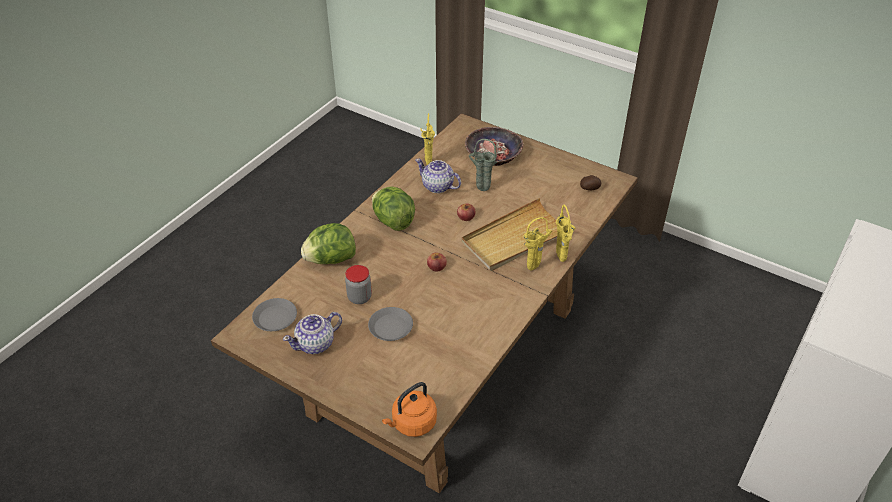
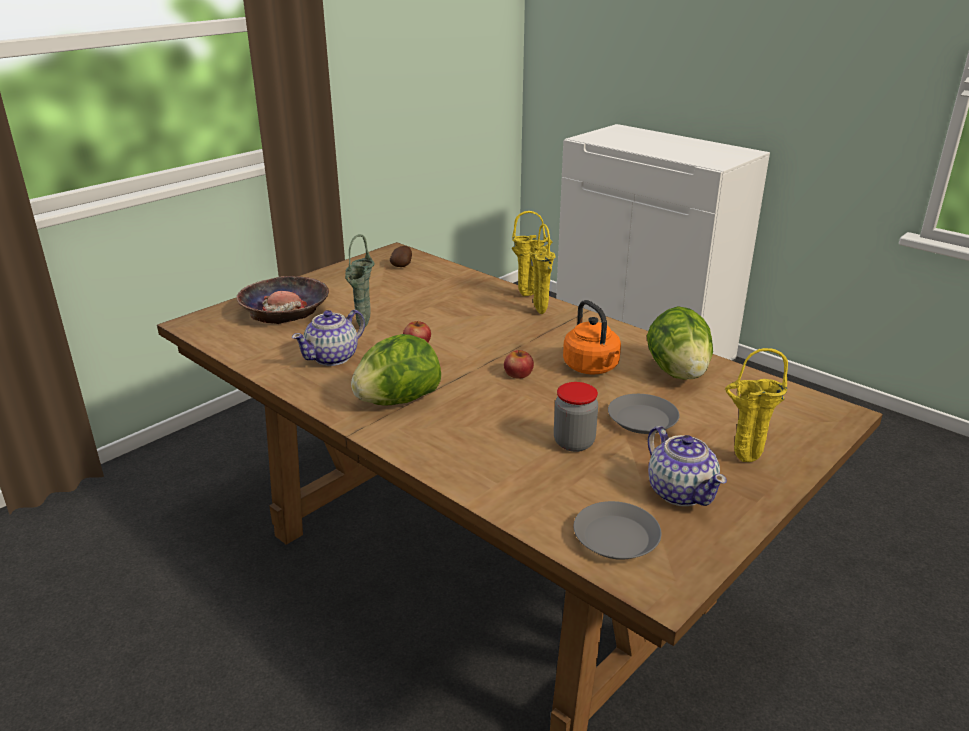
camera: 80 degrees left, 15 degrees down
(331, 259) = (472, 467): lettuce -> lettuce (678, 372)
(412, 423) = (824, 415): orange kettle -> orange kettle (592, 368)
(428, 164) = (268, 360): yellow vase -> yellow vase (743, 461)
(515, 238) = (478, 316): beige tray -> none

